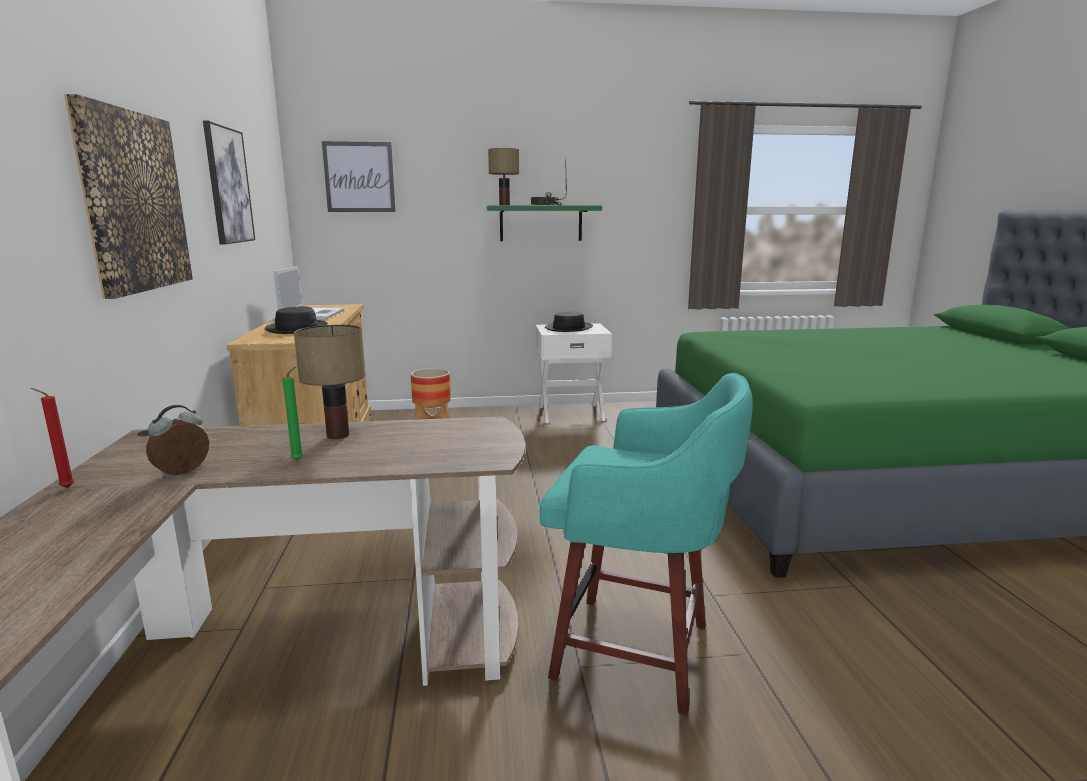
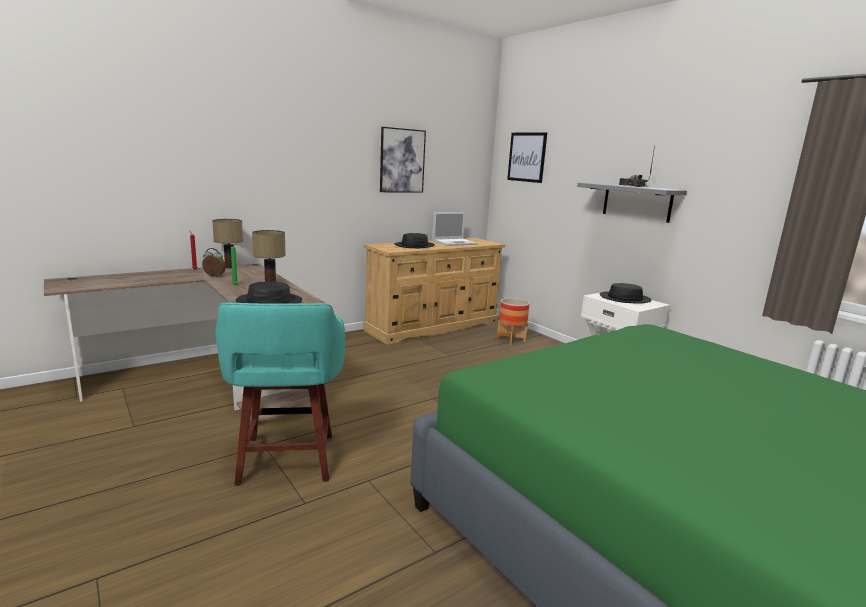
camera: 60 degrees right, 0 degrees up
(133, 202) = (297, 167): picture -> none
(460, 446) = (269, 302): none -> black hat
(504, 205) = (596, 183): table lamp -> table lamp (229, 267)
(541, 223) = (637, 202): green shelf -> grey shelf

